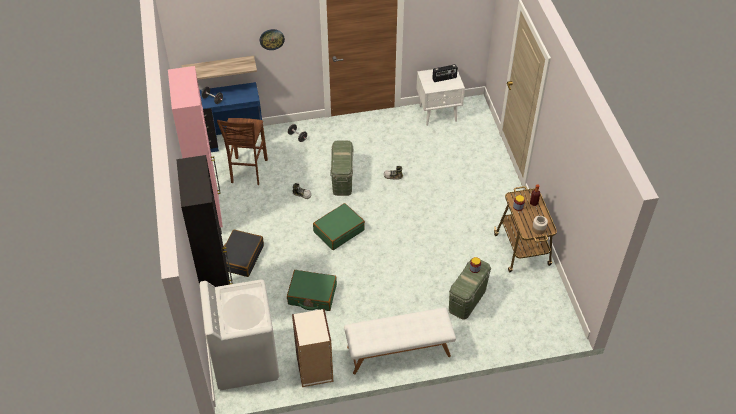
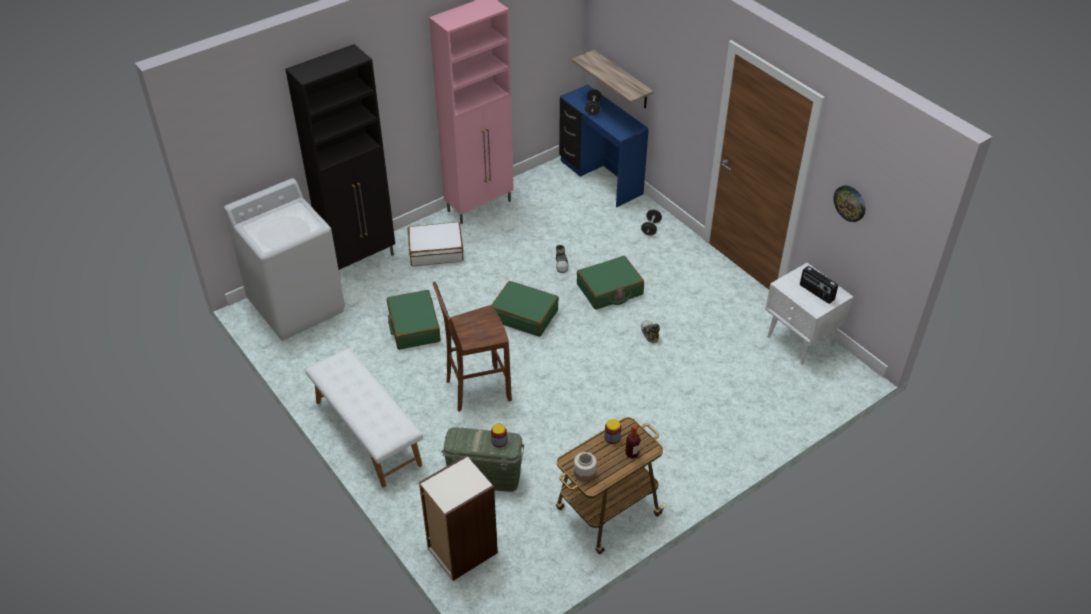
camera: 65 degrees right, 5 degrees down
(241, 257) = (436, 251): black suitcase -> white suitcase
(248, 172) = (565, 209): brown stool -> brown stool (476, 389)
(272, 39) = (673, 82): wall clock -> wall clock (850, 203)
(314, 369) = (309, 366): bookcase -> bookcase (461, 551)
(342, 179) = (609, 290): green storage box -> green suitcase

